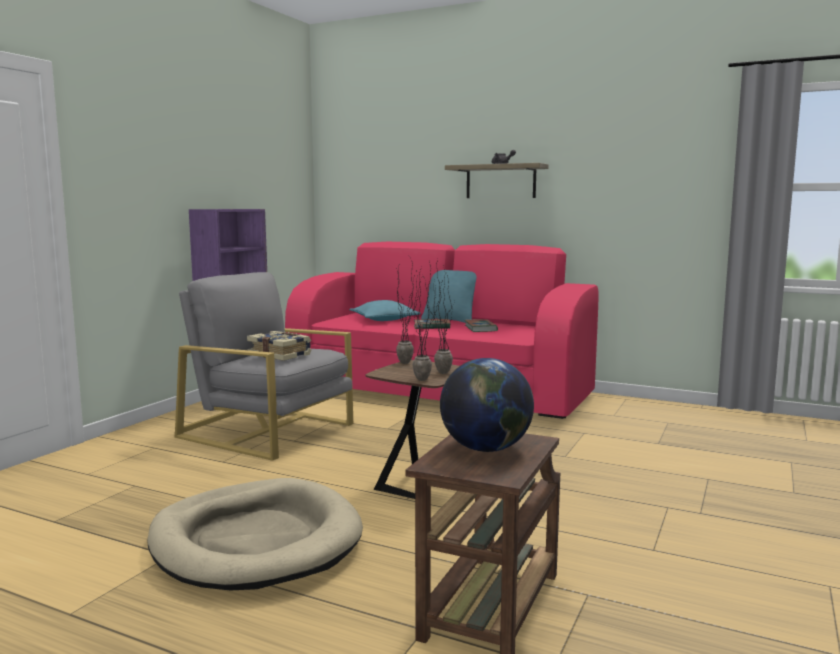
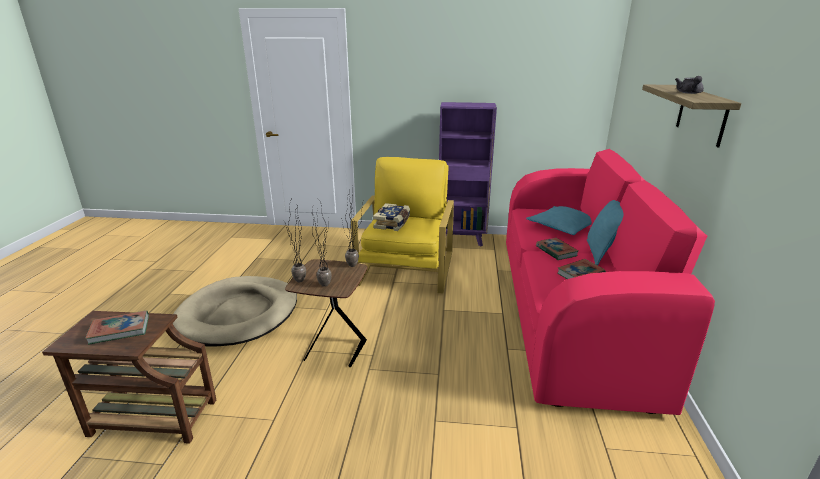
camera: 70 degrees right, 15 degrees up
(268, 430) = (406, 268): grey armchair -> yellow armchair
(486, 448) = (120, 330): globe -> book

